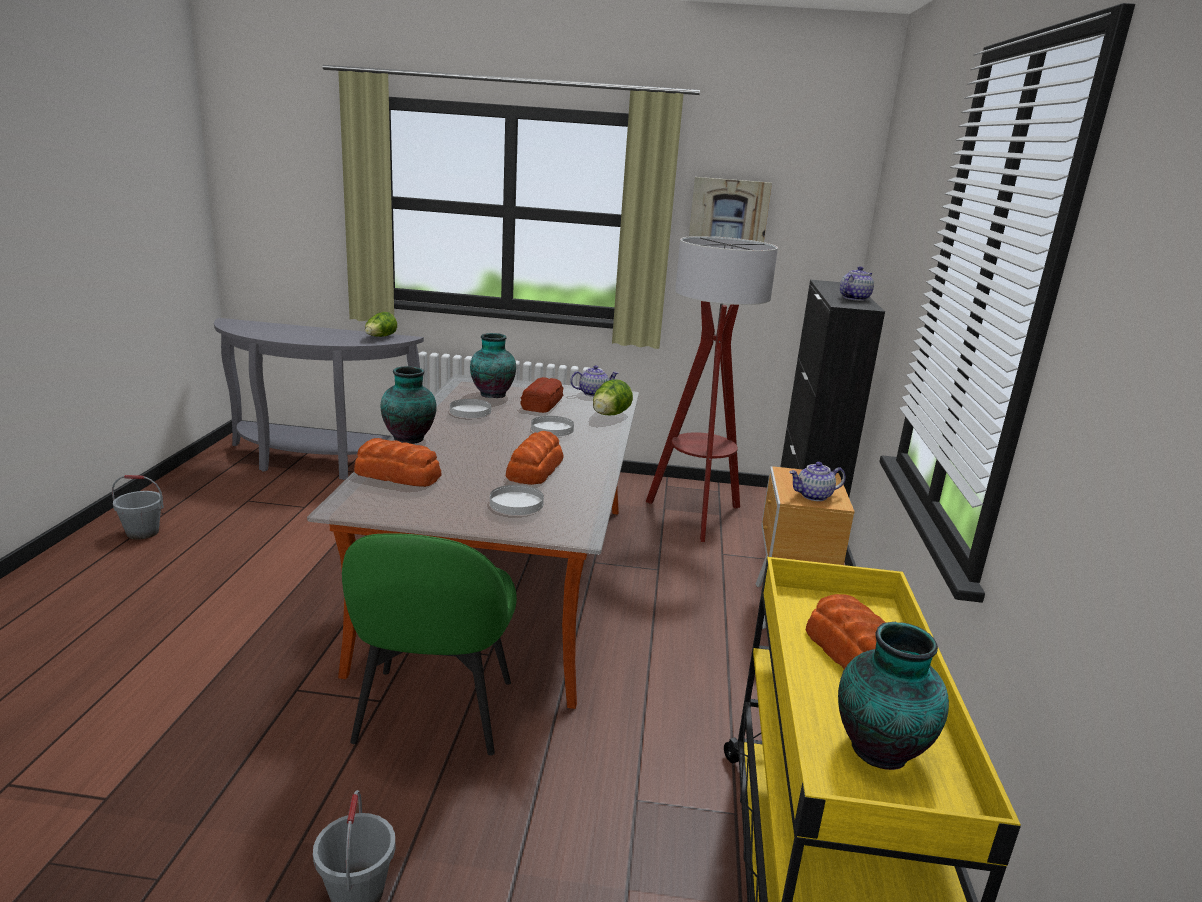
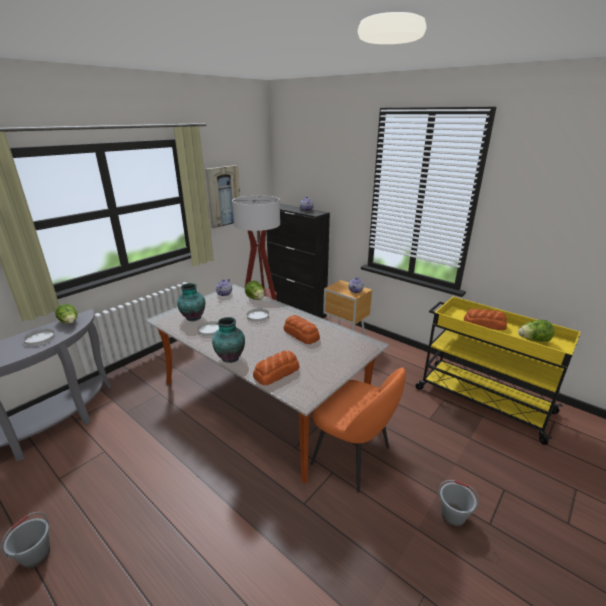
camera: 55 degrees left, 5 degrees up
(433, 714) = (353, 457): green chair -> orange chair
(517, 503) = (334, 349): white plate -> white plate (40, 339)
(542, 403) = (222, 309): bread -> none
(880, 752) = (533, 340): vase -> lettuce

